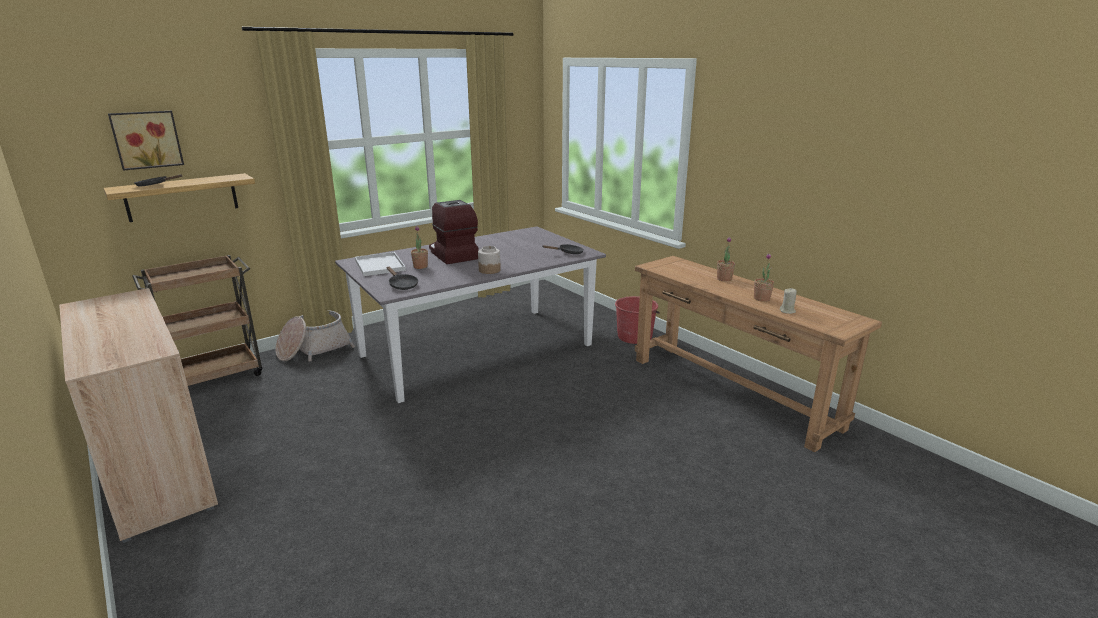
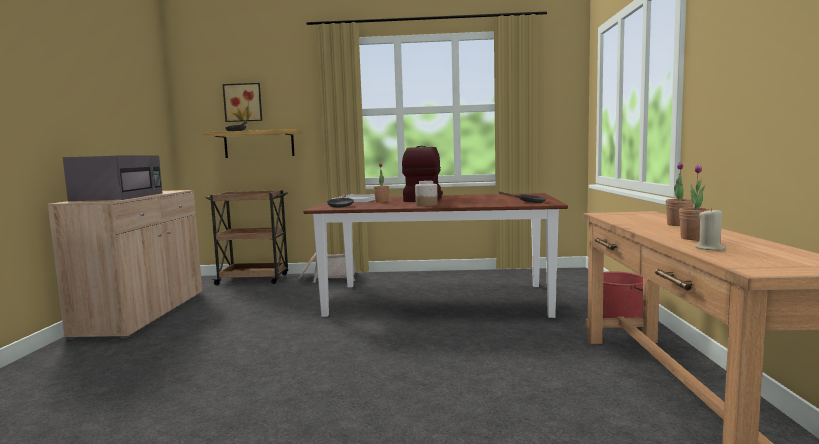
camera: 40 degrees right, 15 degrees down
(115, 335) = (119, 197): none -> grey microwave
(477, 350) = (438, 300): grey dining table -> brown dining table

